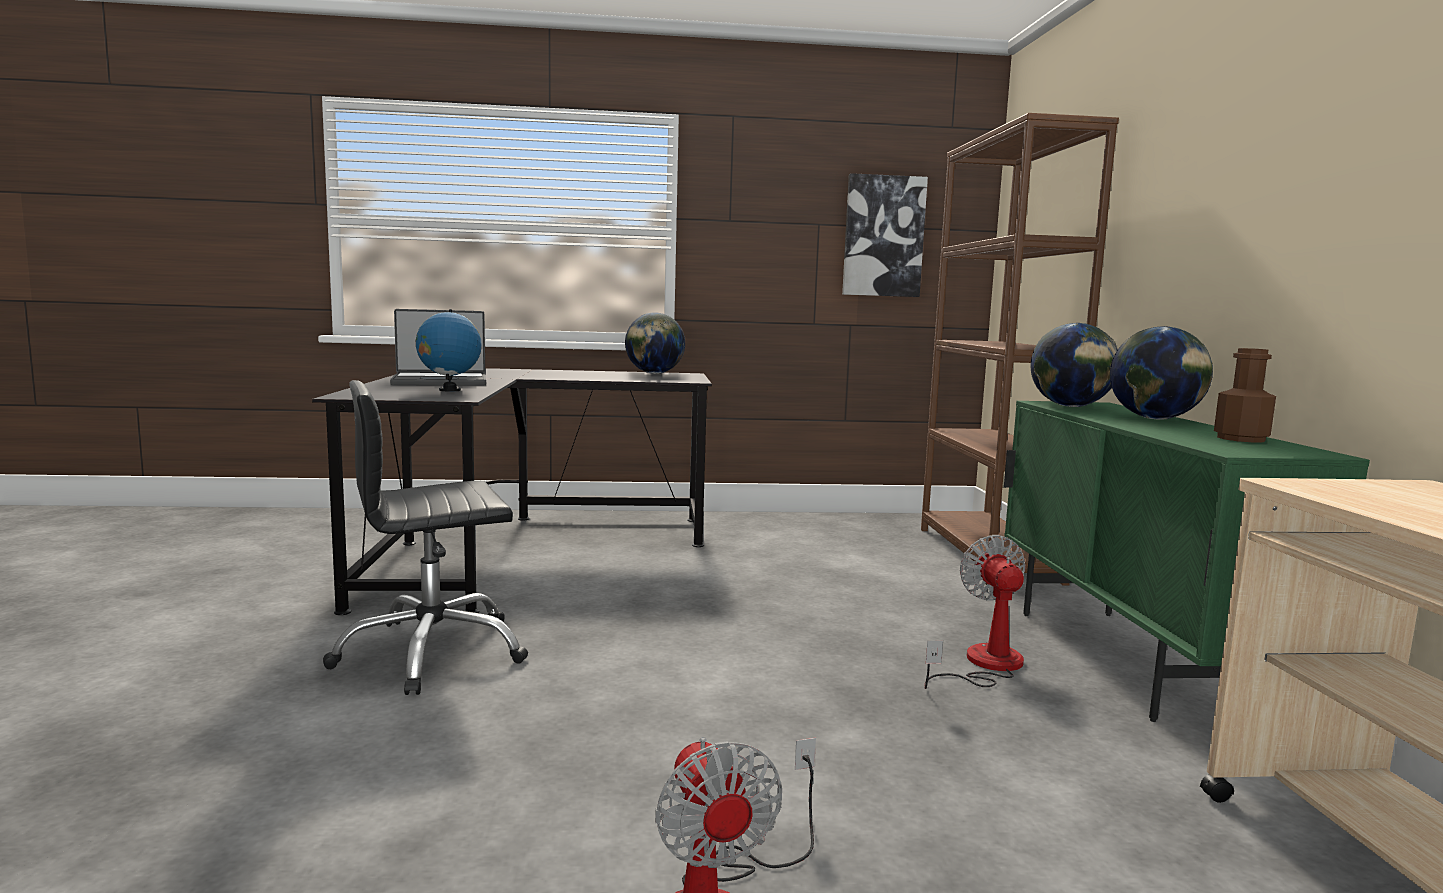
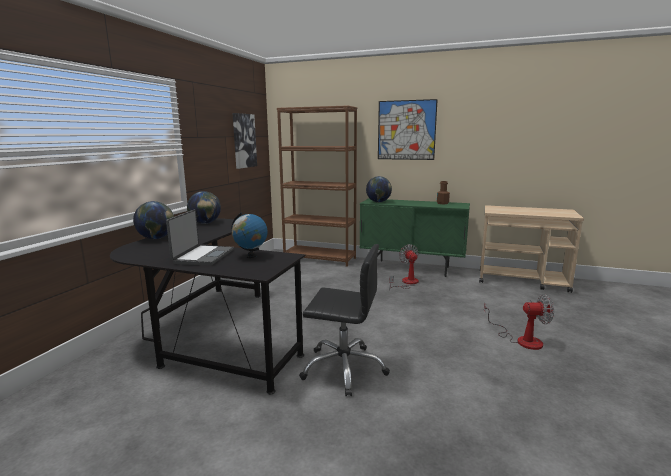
camera: 65 degrees left, 5 degrees up
(431, 652) = (344, 368): black office chair -> black office chair turned 75 degrees counterclockwise
(983, 665) = (407, 283): fan -> fan turned 60 degrees clockwise
(1154, 419) = (407, 201): globe -> globe (156, 238)
(1224, 167) = (406, 130): none -> picture

